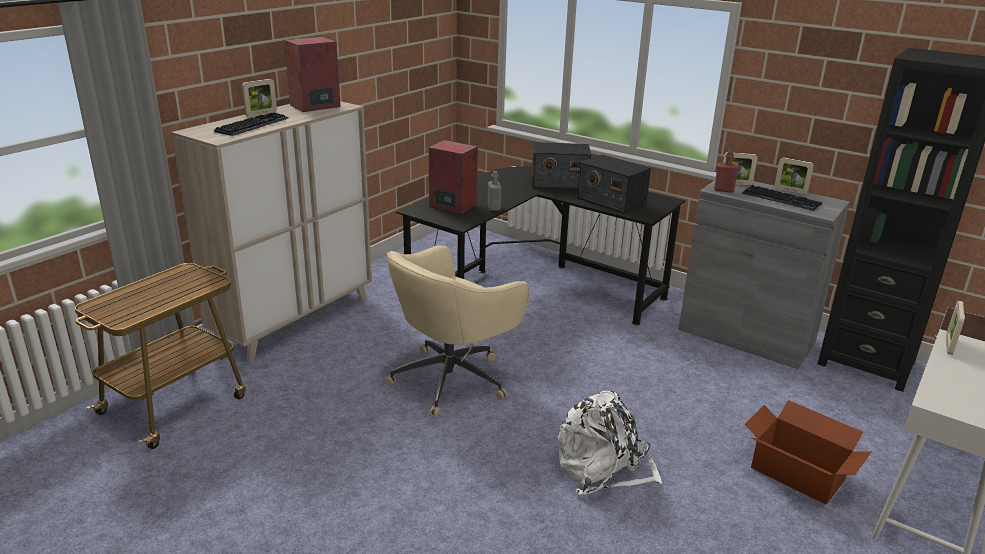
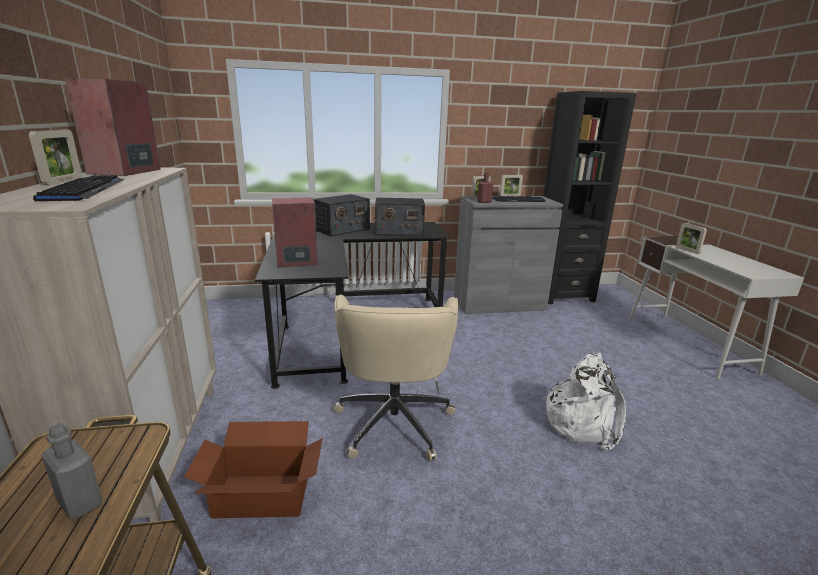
camera: 45 degrees left, 5 degrees down
(494, 207) = (333, 254): grey bottle -> grey bottle (80, 502)
(797, 473) = (642, 364): cardboard box -> cardboard box (261, 494)

